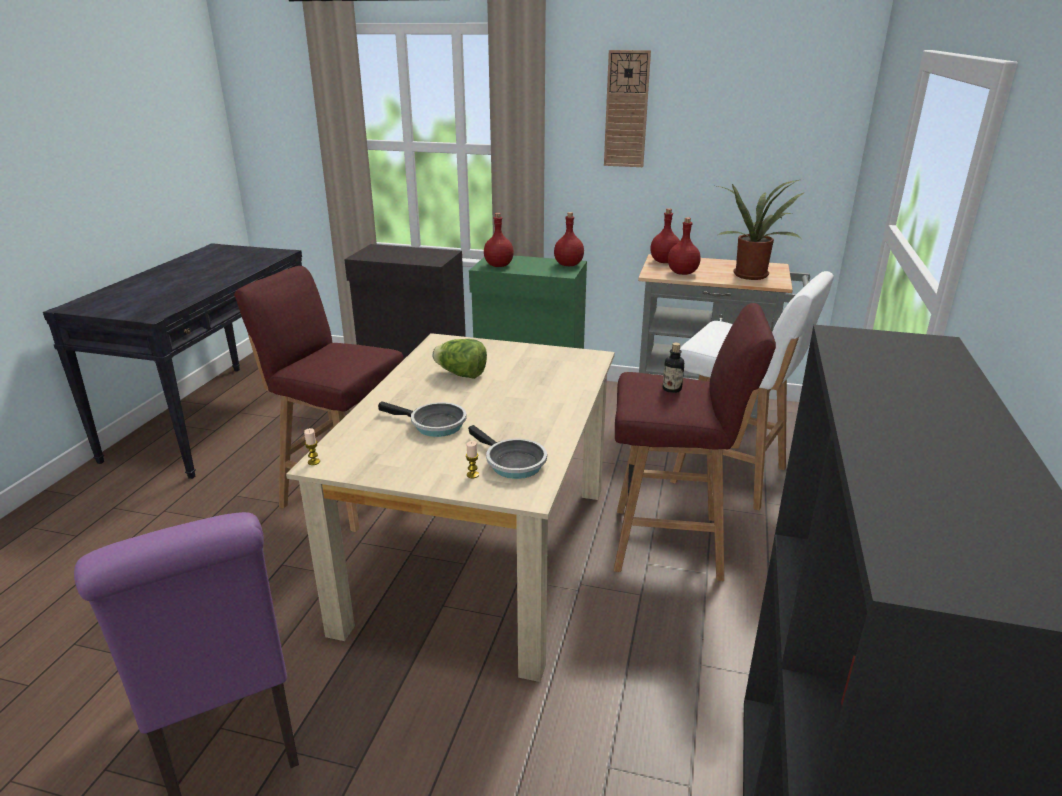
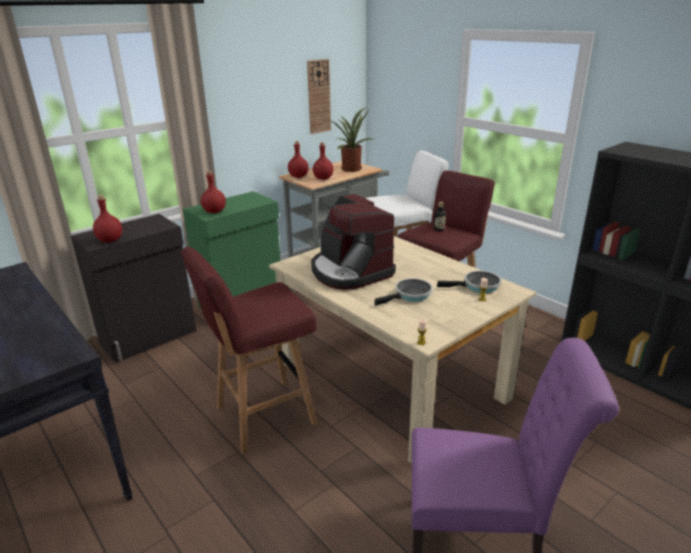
camera: 55 degrees left, 0 degrees up
(461, 374) = (350, 271): lettuce -> coffee machine
(569, 265) = (252, 196): red bottle -> red bottle (111, 240)
(626, 109) = (248, 80): wall clock -> wall clock (318, 96)

